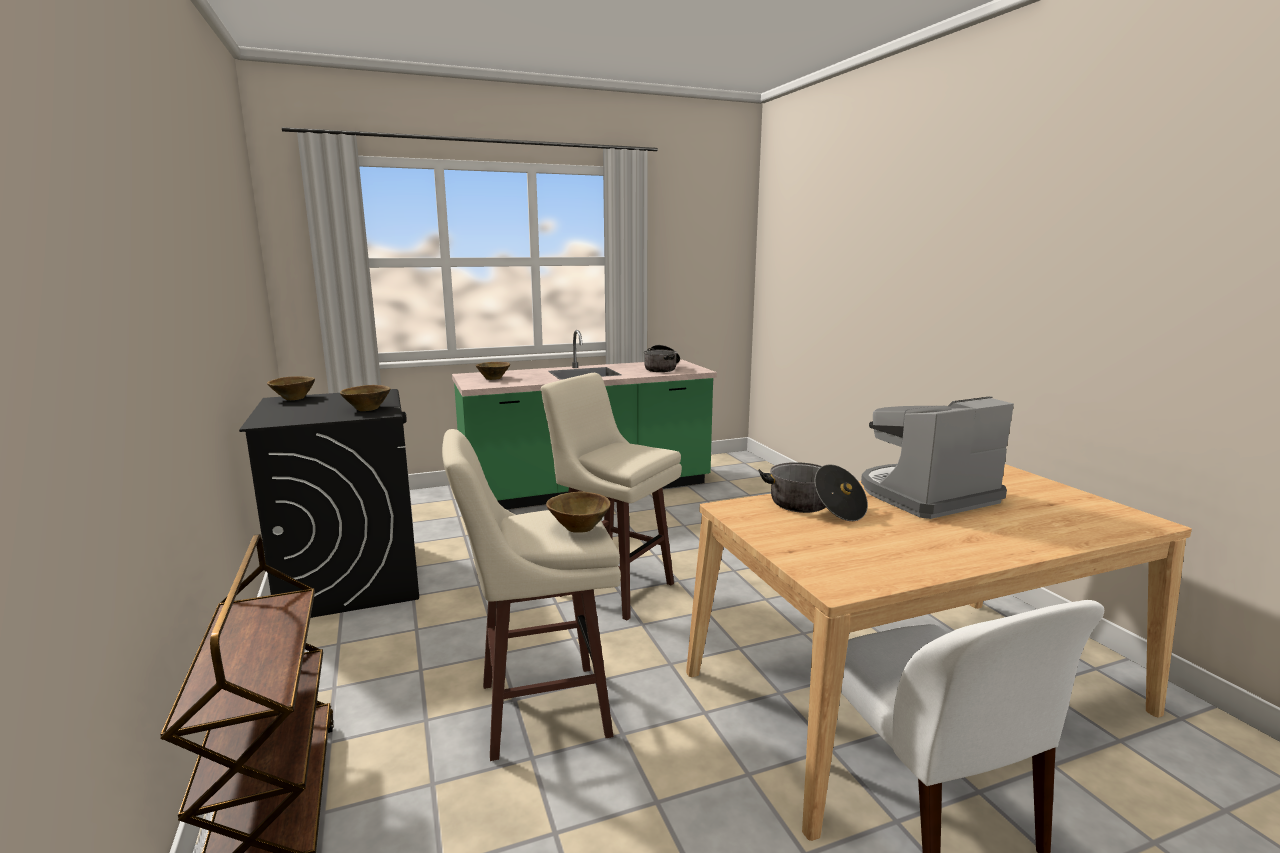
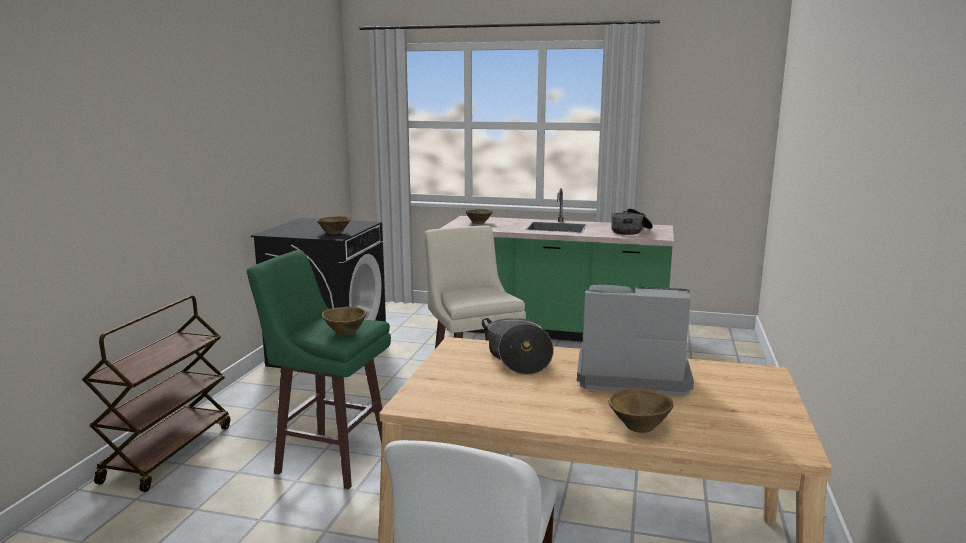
camera: 35 degrees right, 0 degrees up
(294, 398) = (314, 220): brown bowl -> brown bowl (639, 426)
(539, 710) = (330, 459): beige stool -> green stool

